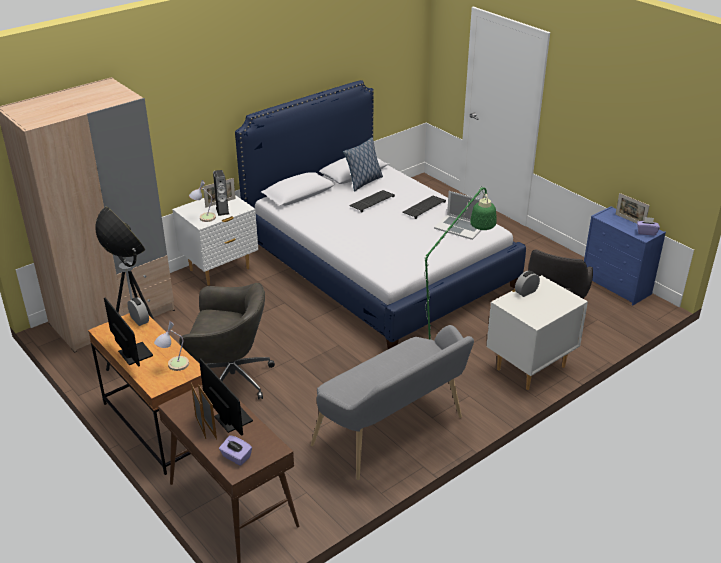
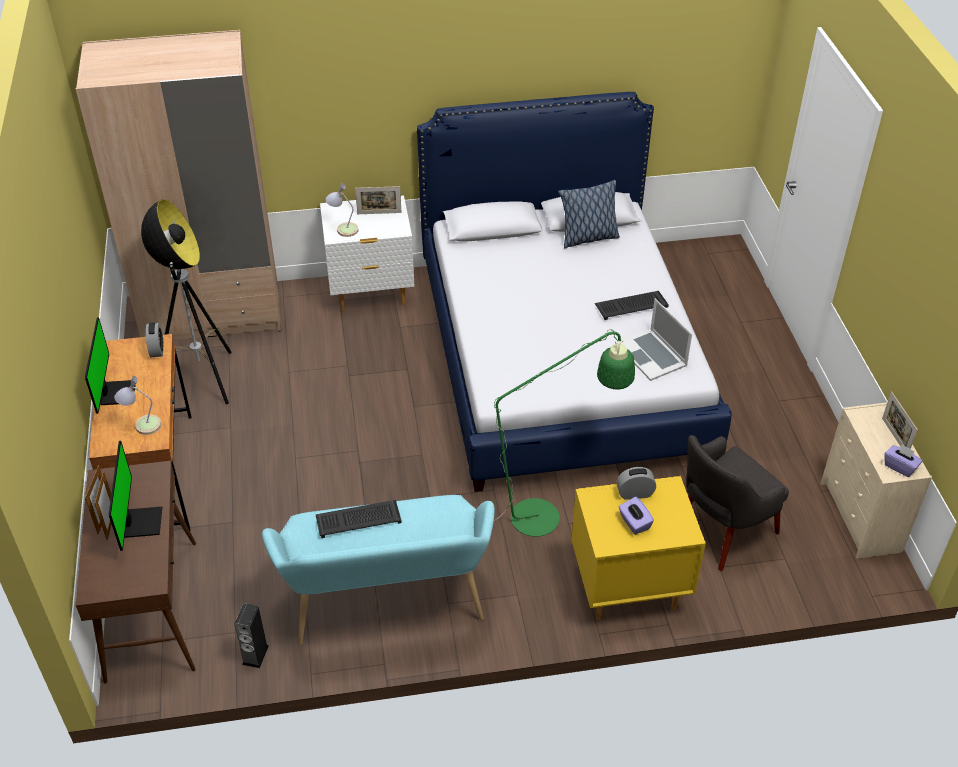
camera: 30 degrees right, 10 degrees up
(222, 211) = (372, 226): speaker -> speaker (255, 655)
(230, 378) = (269, 448): grey office chair -> none
(236, 457) = (107, 572): purple tissue box -> purple tissue box (634, 523)
(372, 201) = (572, 272): keyboard -> keyboard (359, 519)
(394, 434) = (387, 604): grey bench -> turquoise bench
(530, 367) = (628, 590): white nightstand -> yellow nightstand
(616, 286) = (861, 518): blue dresser -> beige dresser

